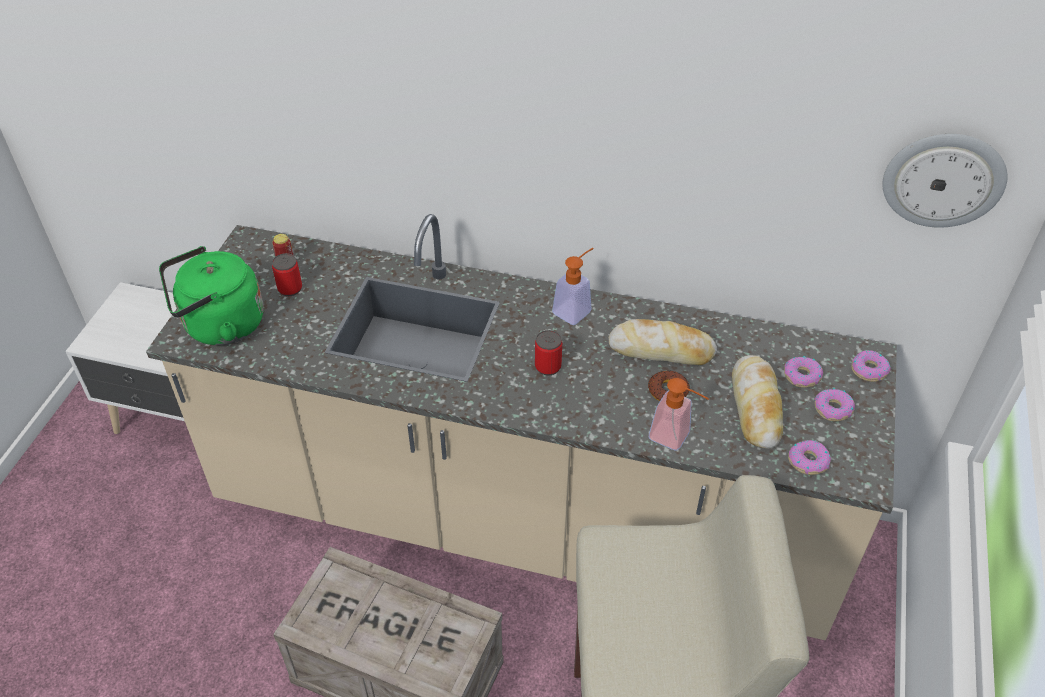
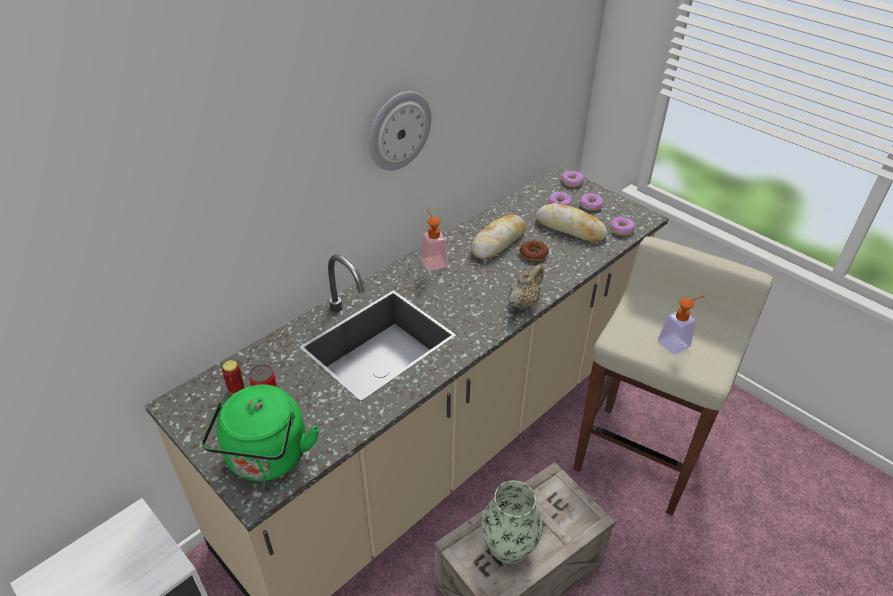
camera: 60 degrees left, 5 degrees down
(364, 613) = (509, 544): none -> vase
(548, 366) = (473, 293): can -> none
(567, 416) = (524, 302): none -> beige teapot
(676, 438) = (573, 267): soap dispenser -> soap dispenser (677, 342)
(943, 179) = (565, 48): wall clock -> wall clock (398, 130)

